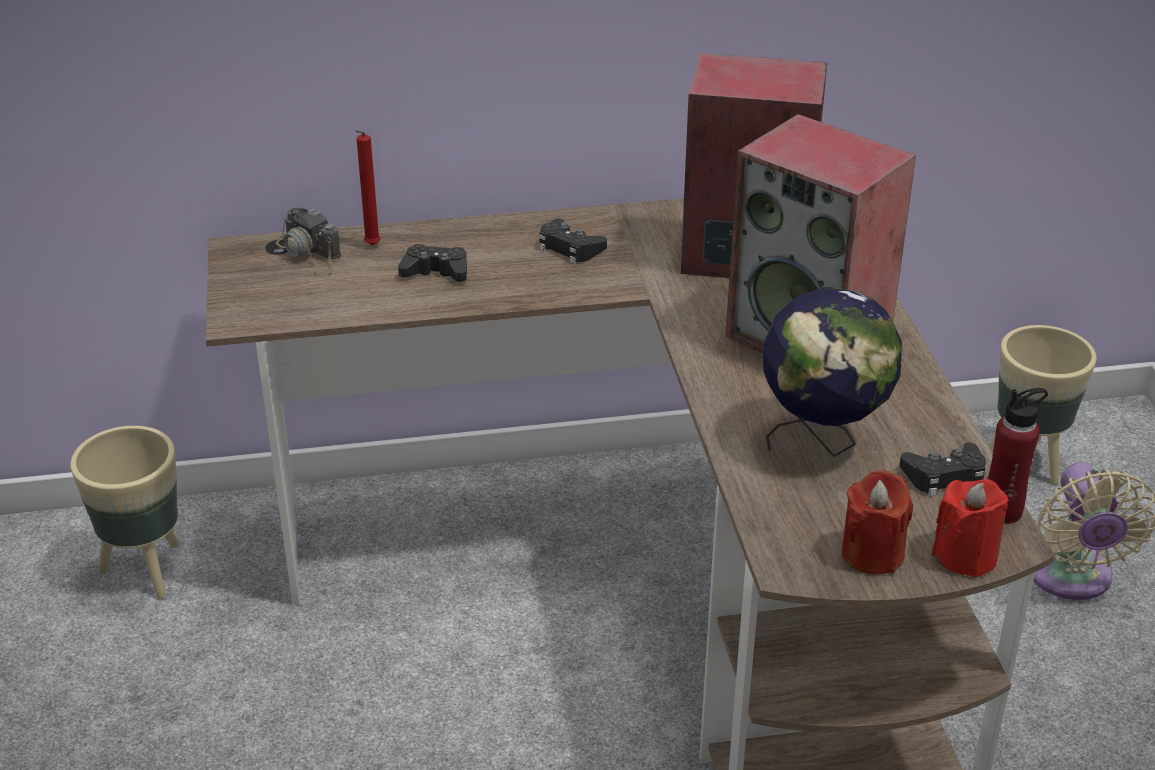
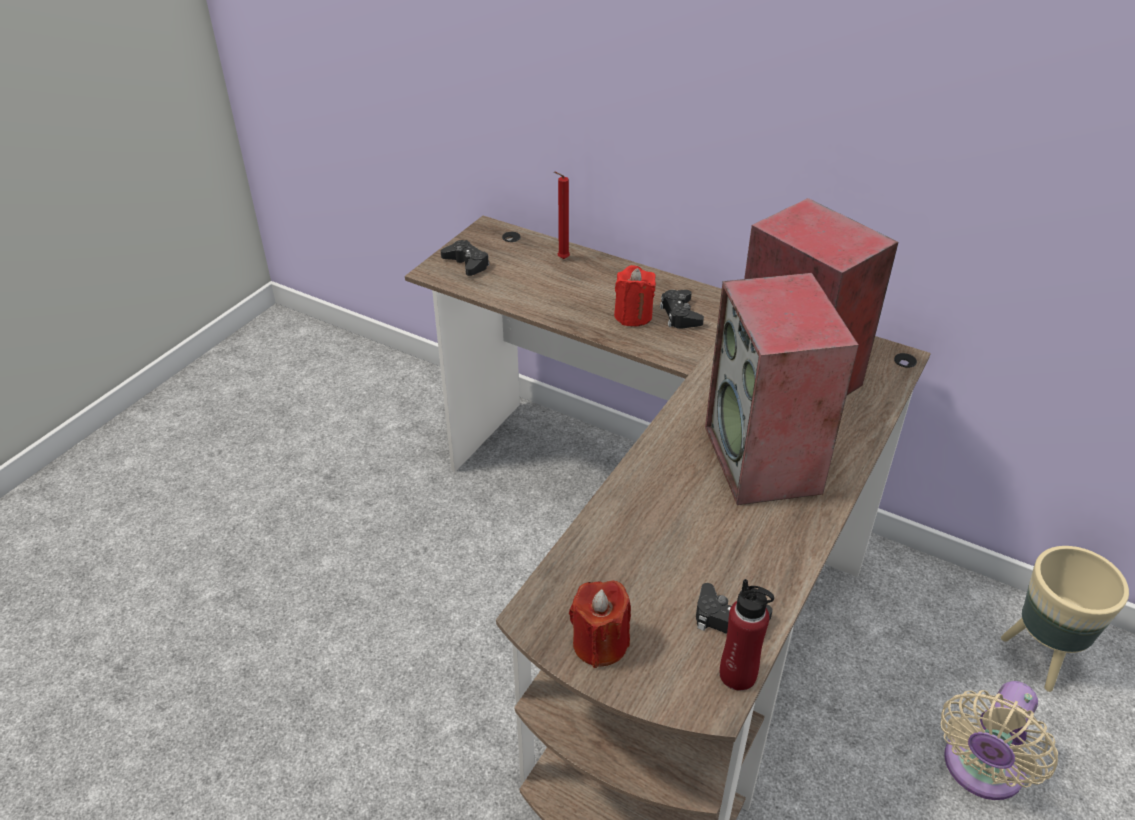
camera: 40 degrees right, 5 degrees up
(147, 571) = (404, 409): beige planter -> none
(309, 253) = (521, 248): camera -> none
(436, 272) = (578, 292): black game controller -> black game controller (466, 263)
(823, 441) = (674, 540): globe -> none
(965, 556) = (664, 690): red candle -> red candle (633, 316)

